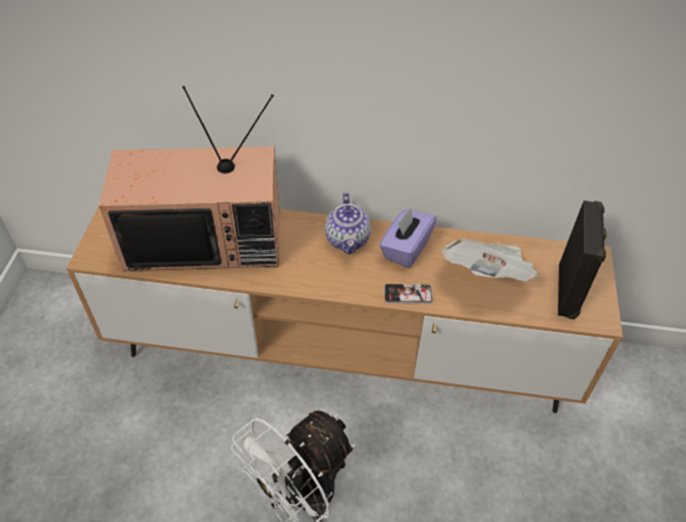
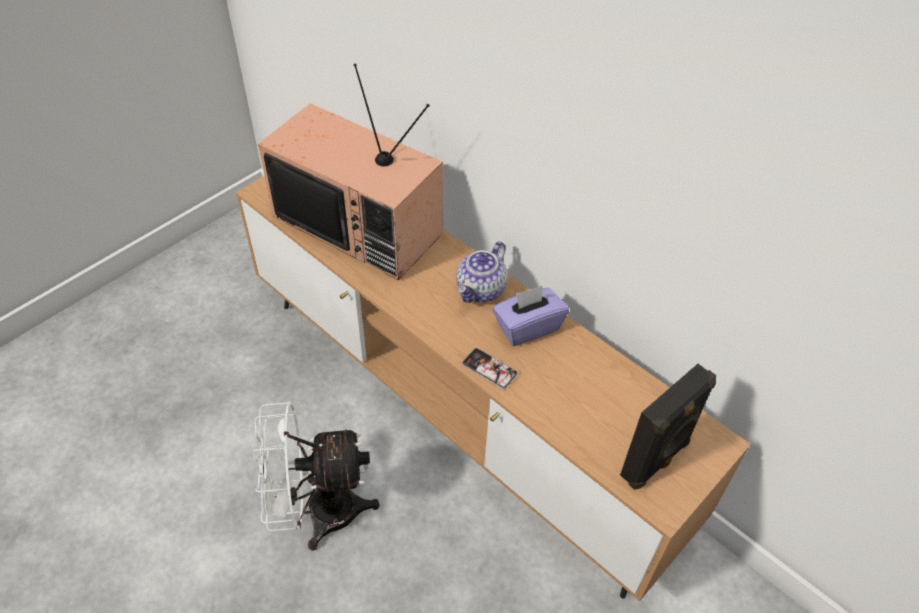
camera: 35 degrees right, 0 degrees up
(487, 275) = (585, 396): newspaper -> none

